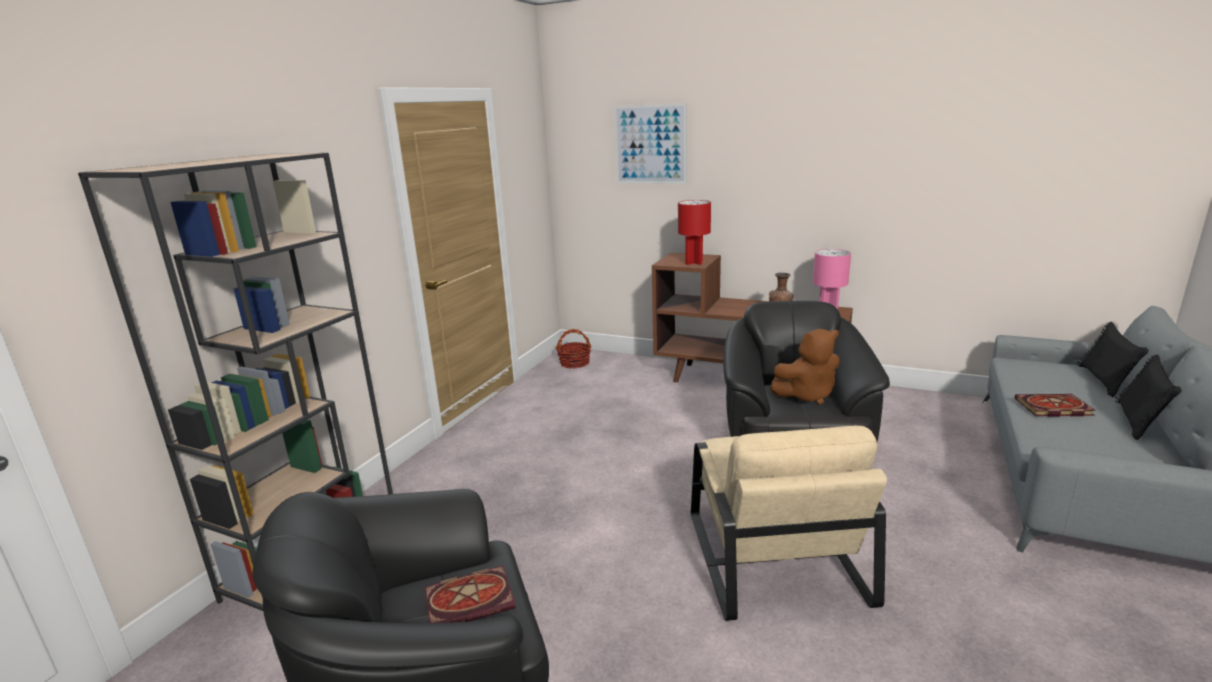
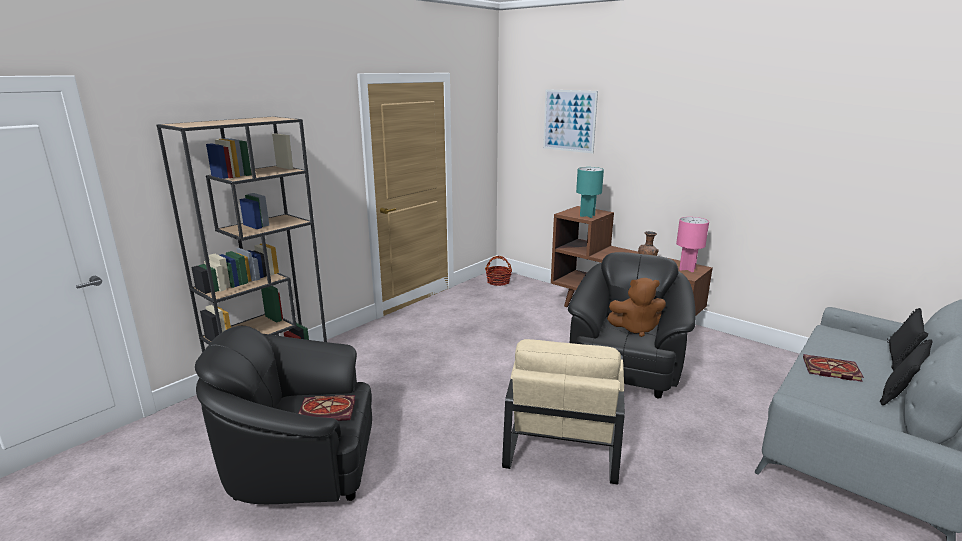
camera: 15 degrees right, 0 degrees up
(694, 262) = (587, 216): red table lamp -> turquoise table lamp

